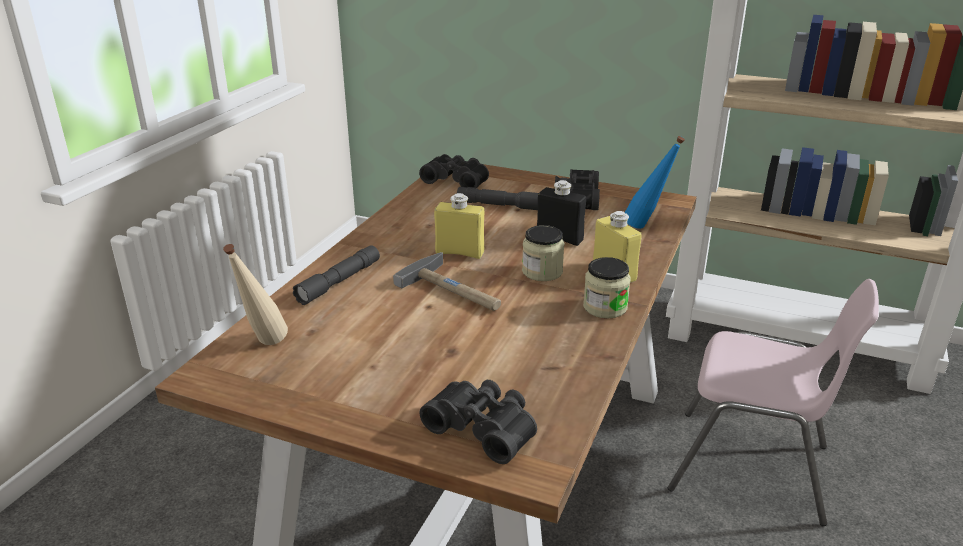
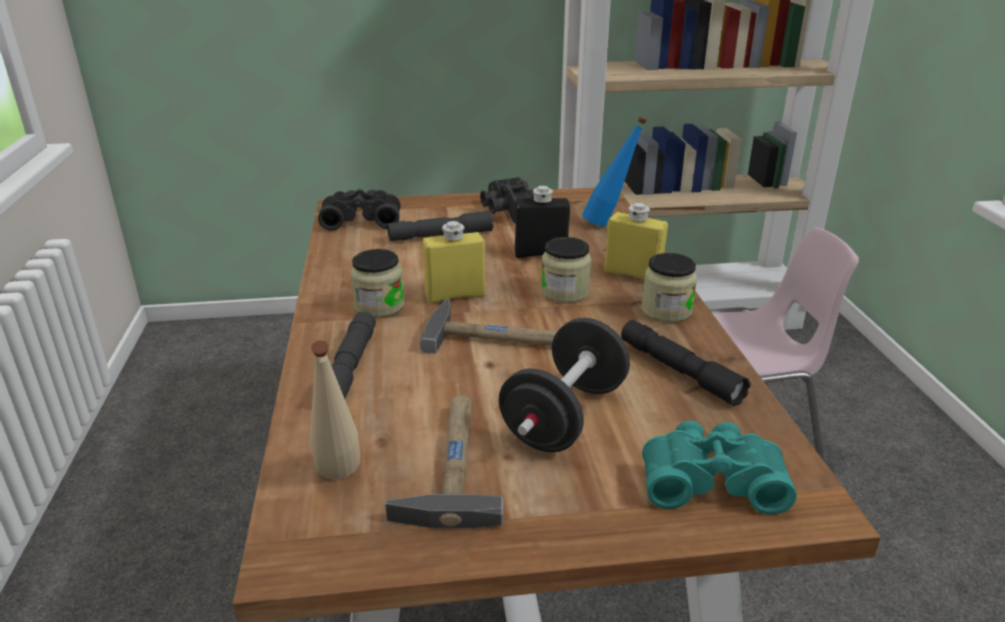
camera: 30 degrees left, 0 degrees up
(335, 358) = (450, 463): none -> hammer
(401, 246) = (379, 306): none -> jar
(437, 355) = (564, 417): none -> black dumbbell
(484, 428) = (711, 480): black binoculars -> turquoise binoculars
(556, 353) = (679, 371): none -> black flashlight

